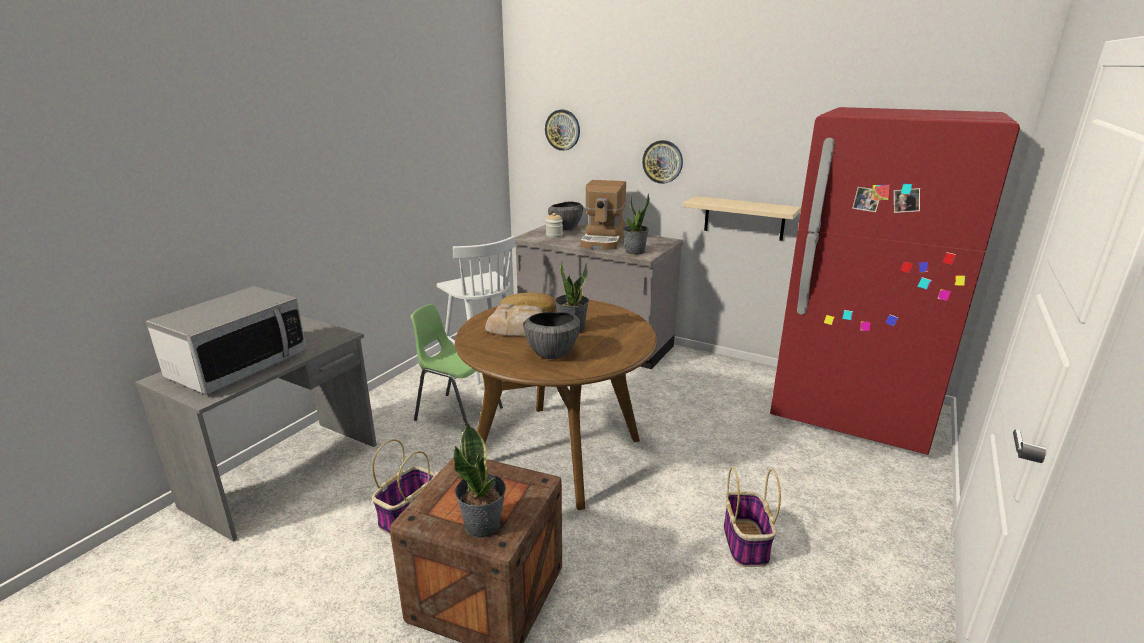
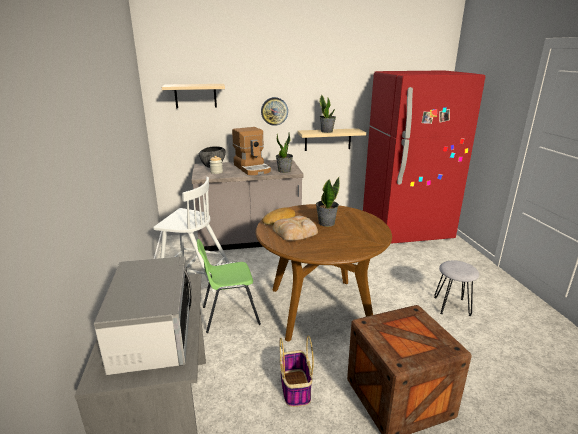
camera: 40 degrees left, 0 degrees up
(483, 524) = (433, 345): potted plant -> potted plant (327, 131)
(552, 354) = (346, 239): bowl -> none
(562, 130) = (195, 96): wall clock -> beige shelf
(746, 544) = (452, 306): basket -> grey stool

